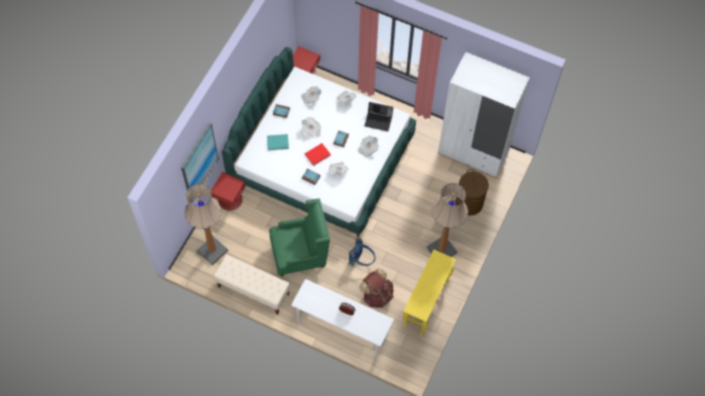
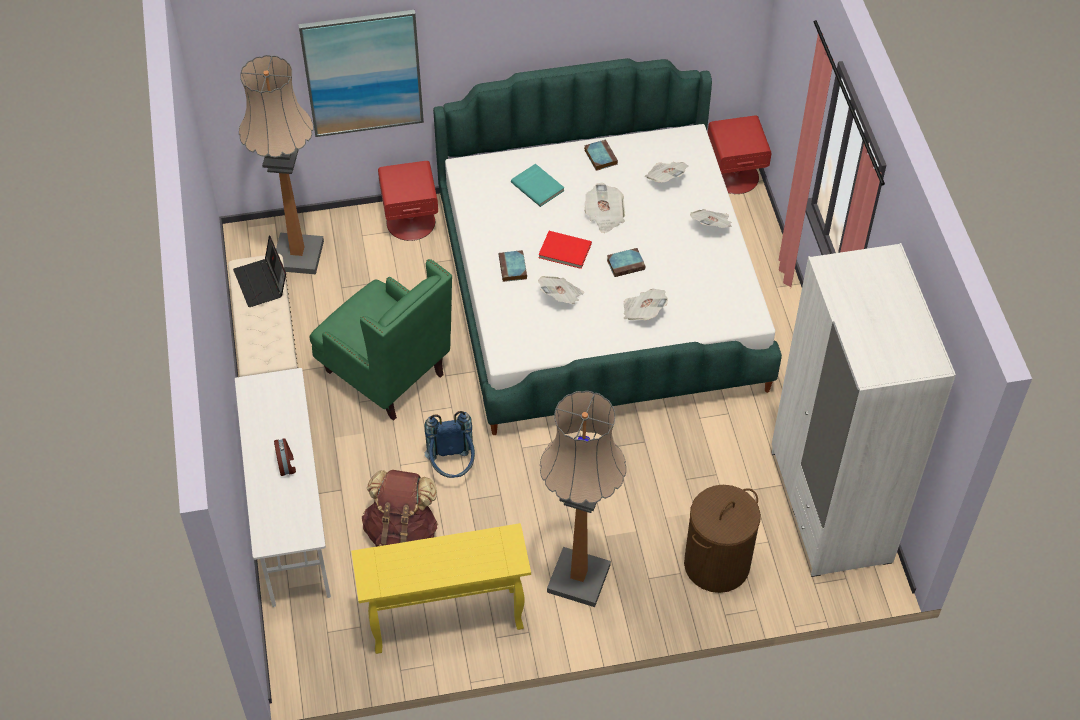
camera: 55 degrees right, 10 degrees down
(379, 120) = (716, 294): laptop -> laptop (262, 283)

